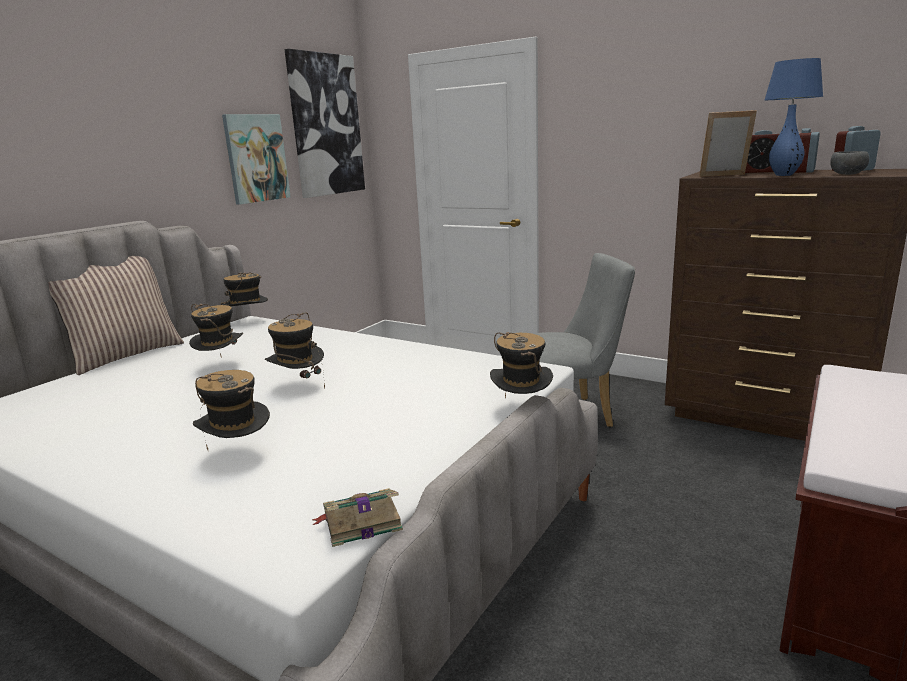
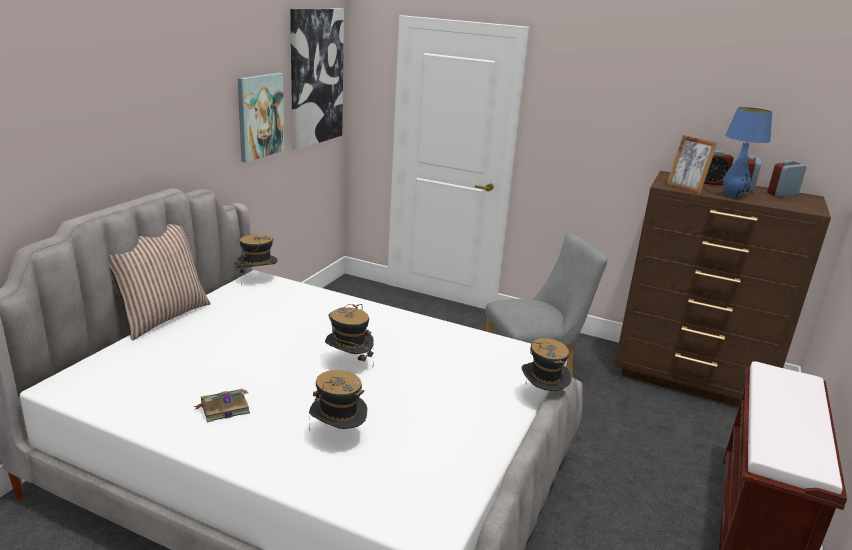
camera: 10 degrees left, 5 degrees up
(222, 366) = (265, 336): hat -> none
(360, 522) = (465, 500): book -> book (223, 408)
(724, 176) = (685, 188): picture frame -> picture frame turned 120 degrees counterclockwise
(846, 174) = (779, 203): grey bowl -> none

